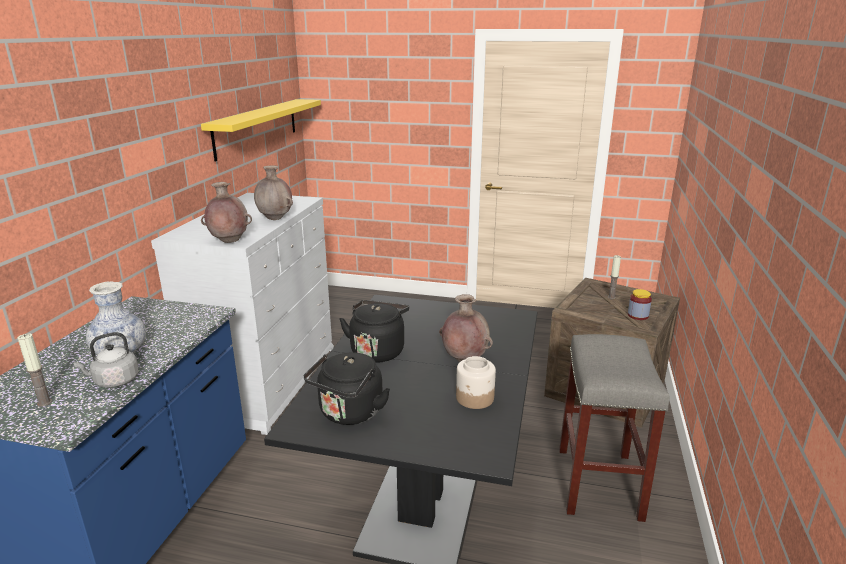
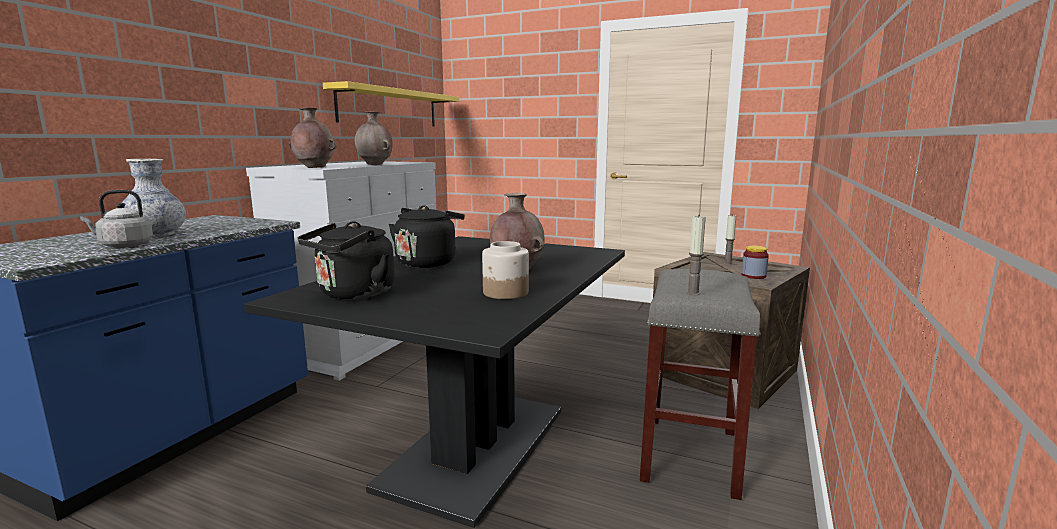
camera: 10 degrees right, 10 degrees down
(44, 402) = (40, 252): candle -> candle (693, 293)

